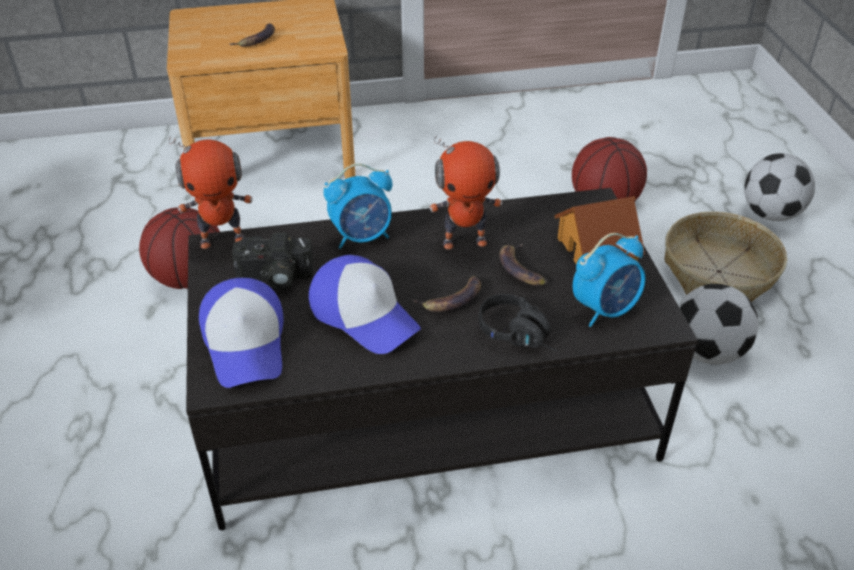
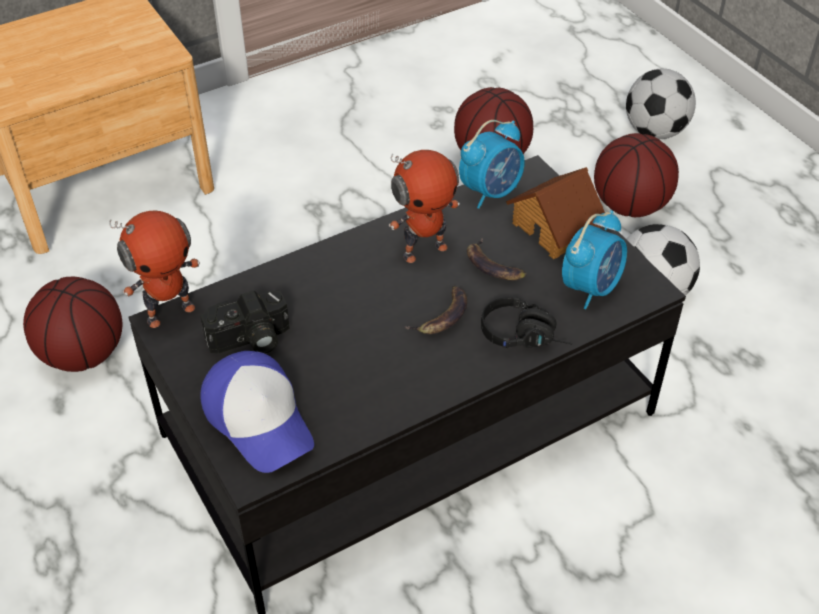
camera: 20 degrees left, 5 degrees up
(257, 39) = (77, 60): banana -> none
(362, 237) = (318, 271): alarm clock -> alarm clock (491, 192)
(364, 314) = (364, 355): cap -> none
(719, 272) = (631, 206): basket -> basketball

